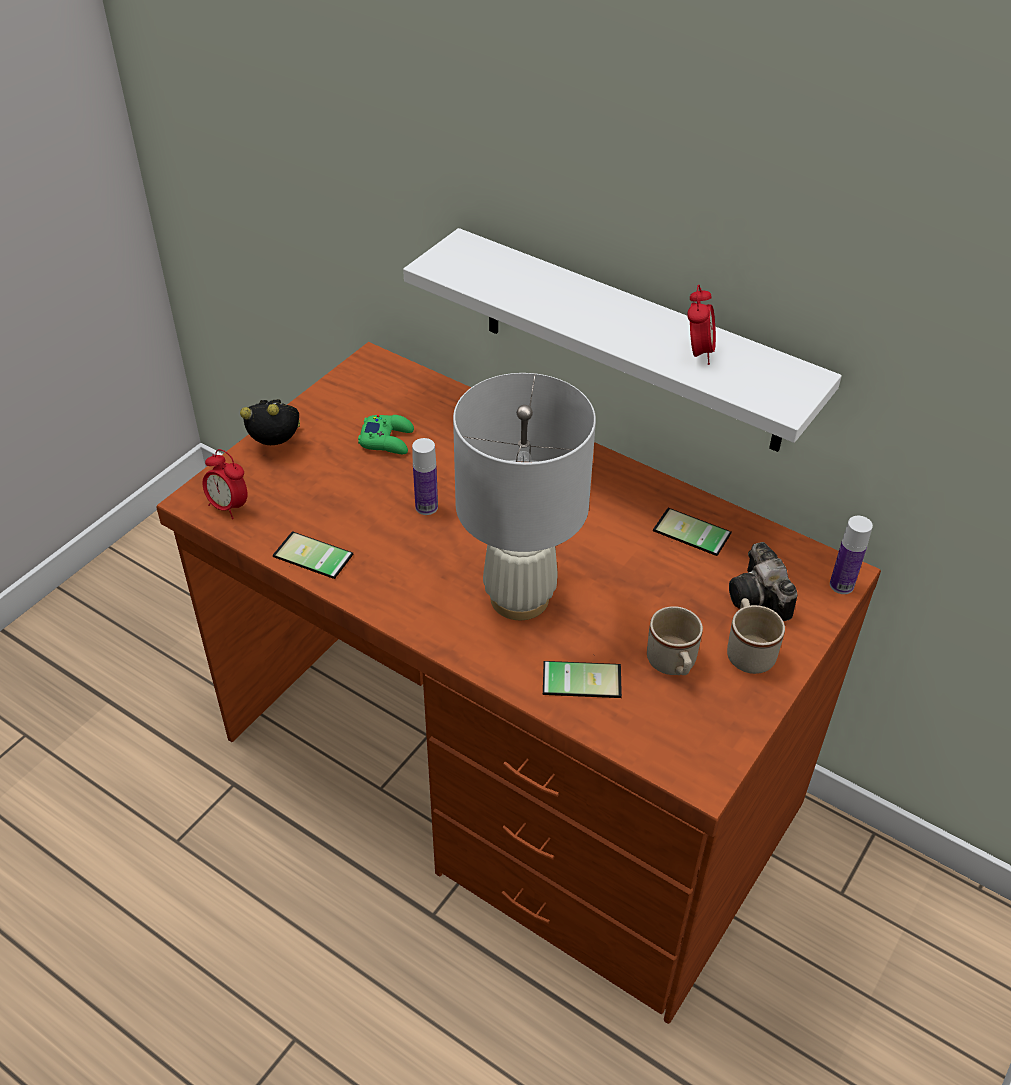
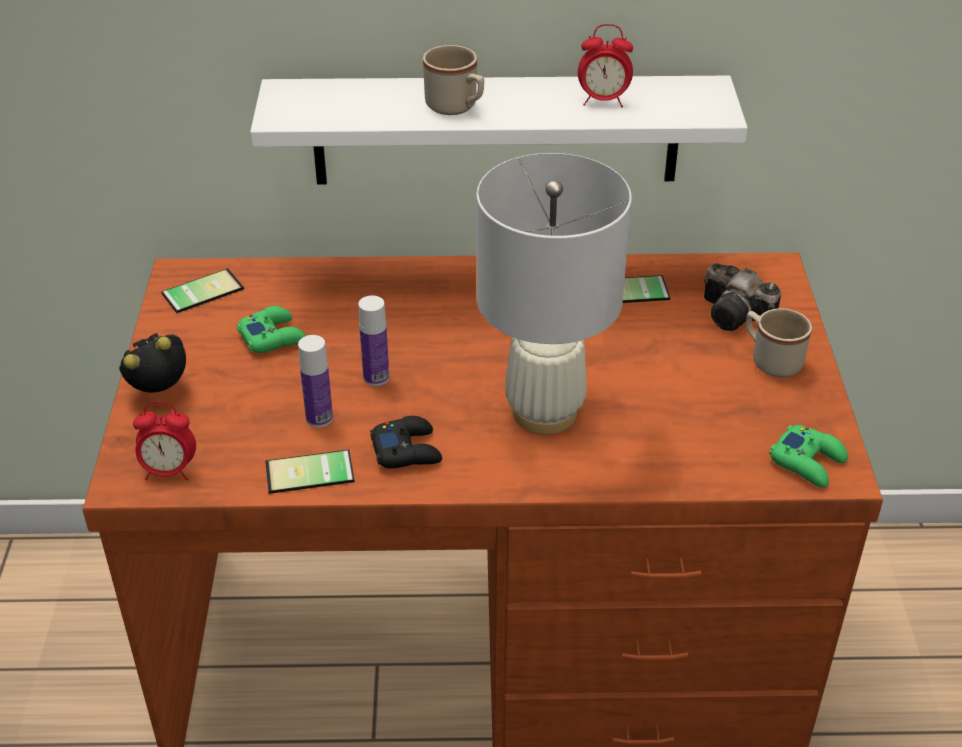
camera: 35 degrees left, 5 degrees down
(392, 574) = (407, 450): none -> black game controller
(582, 676) = (665, 447): phone -> phone (201, 289)
(673, 665) = (726, 400): beige mug -> beige mug (456, 107)
(686, 753) = (808, 462): none -> green game controller
(698, 353) = (603, 101): alarm clock -> alarm clock turned 120 degrees clockwise
(841, 585) = (785, 277): bottle -> bottle (319, 418)

